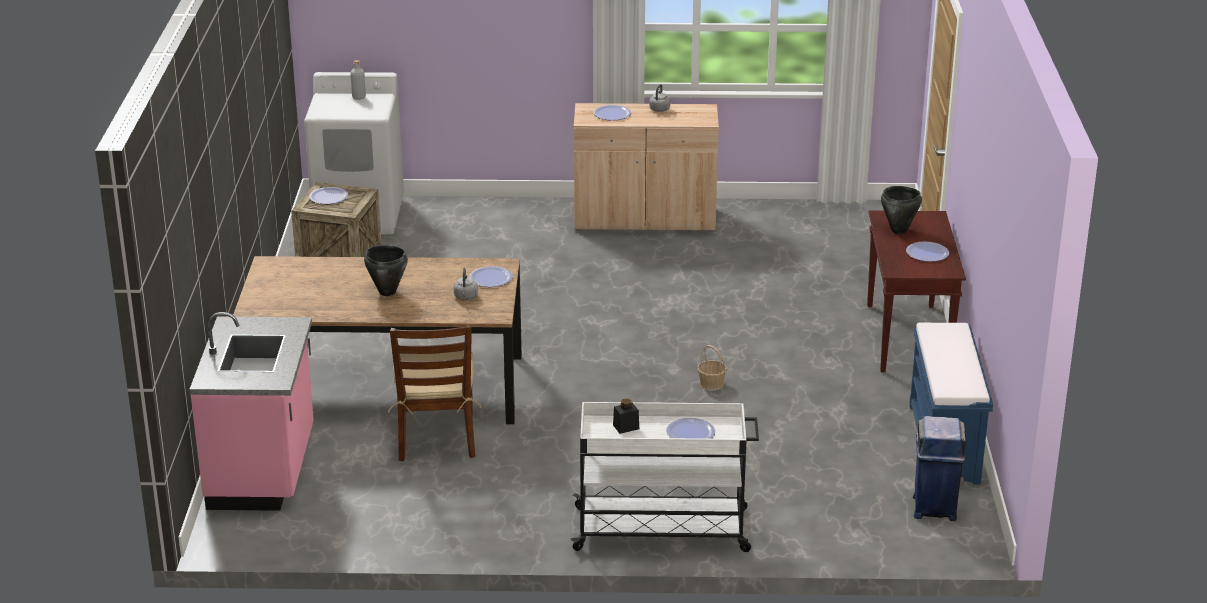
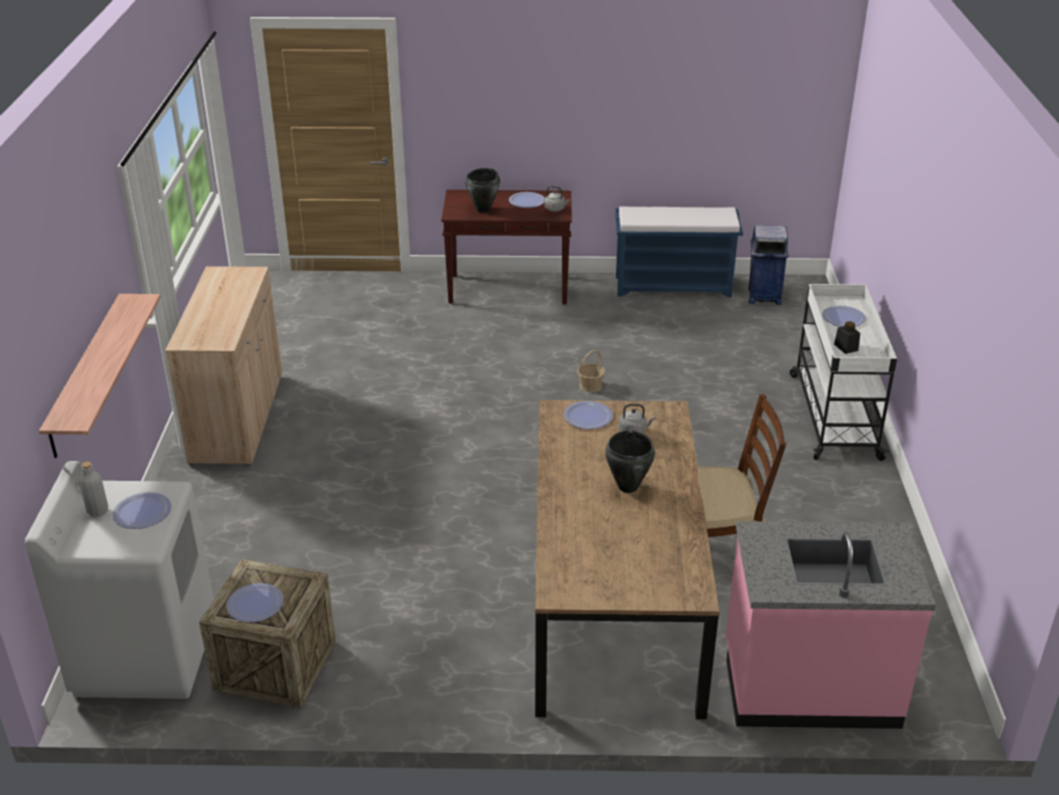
camera: 90 degrees left, 5 degrees up
(470, 52) = (86, 374): none -> shelf
(612, 114) = (209, 326): plate -> plate (142, 512)
(659, 110) = (209, 298): grey kettle -> grey kettle (556, 209)

